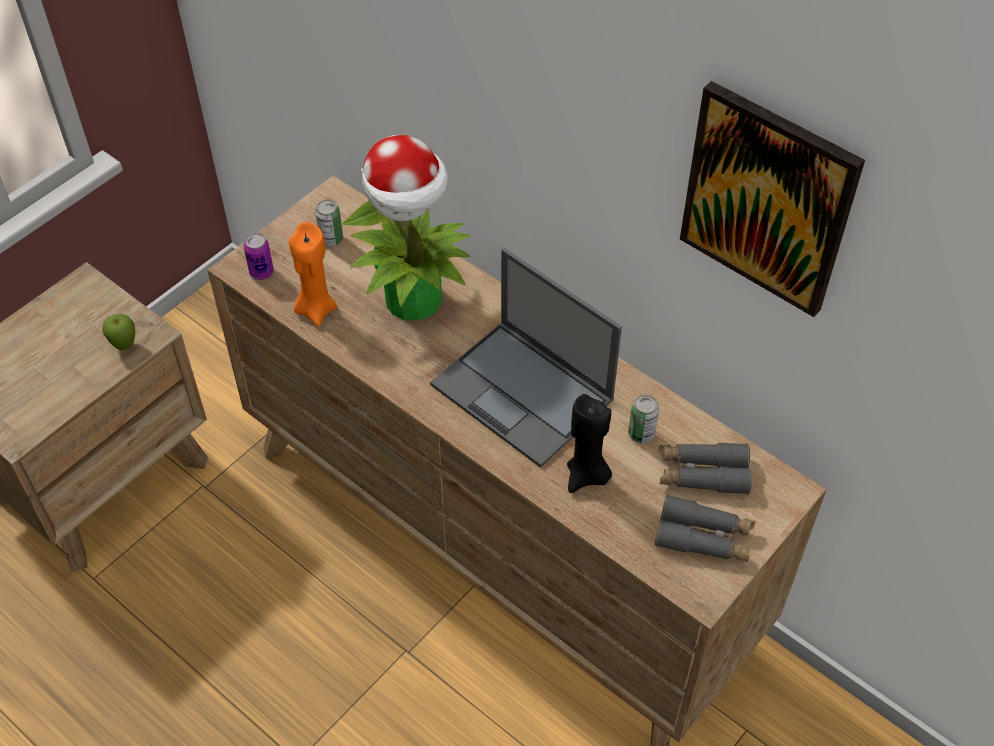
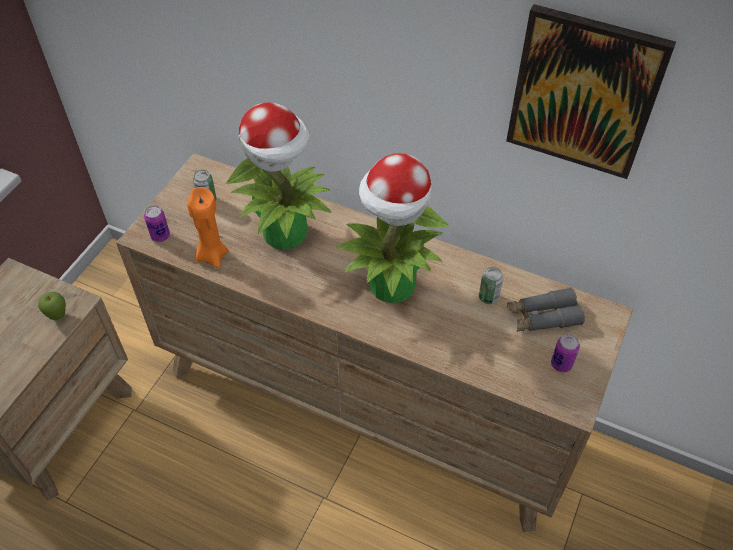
camera: 15 degrees left, 0 degrees up
(524, 393) = (392, 285): laptop -> potted plant
(587, 476) = (460, 337): black candle -> none
(704, 537) = (561, 364): grey binoculars -> can

